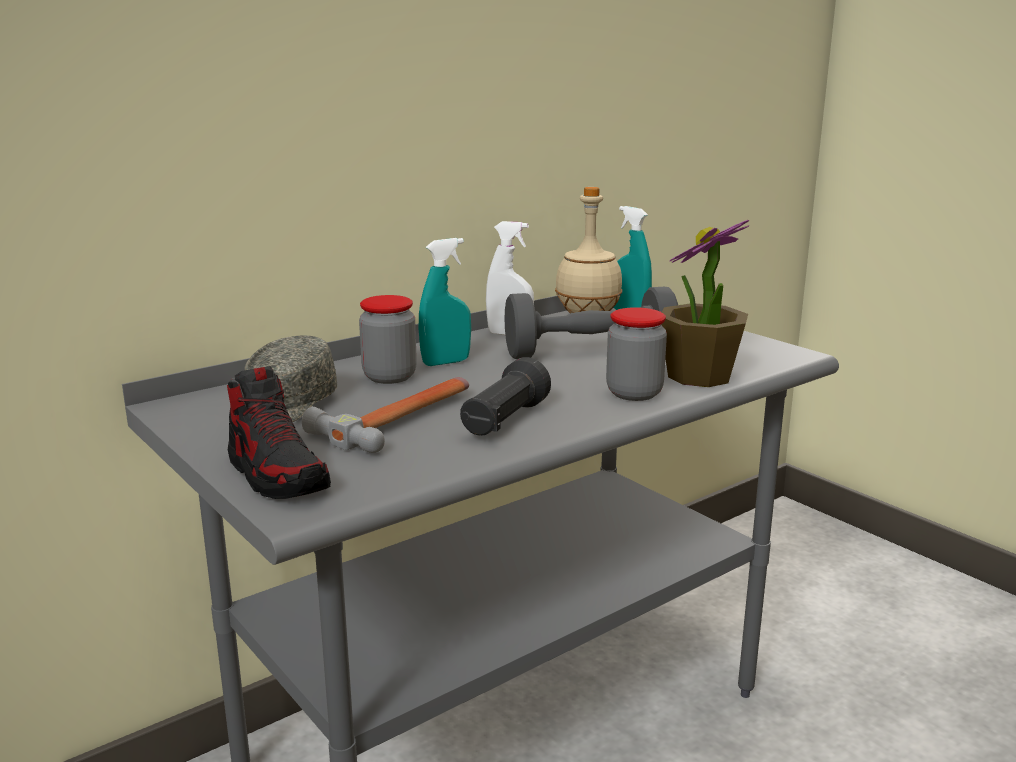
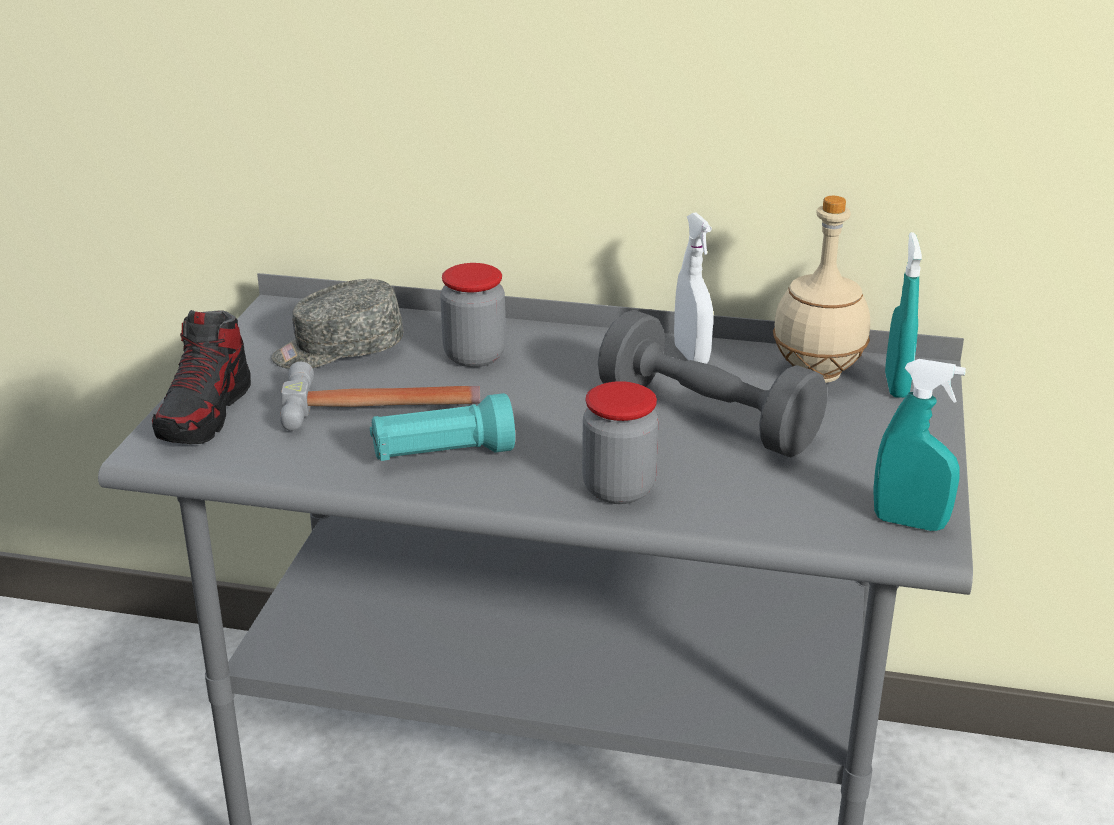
camera: 50 degrees right, 10 degrees up
(446, 362) = (553, 363): turquoise spray bottle -> turquoise spray bottle (909, 523)
(504, 421) = (442, 454): black flashlight -> turquoise flashlight
(699, 376) = (734, 507): potted plant -> none

